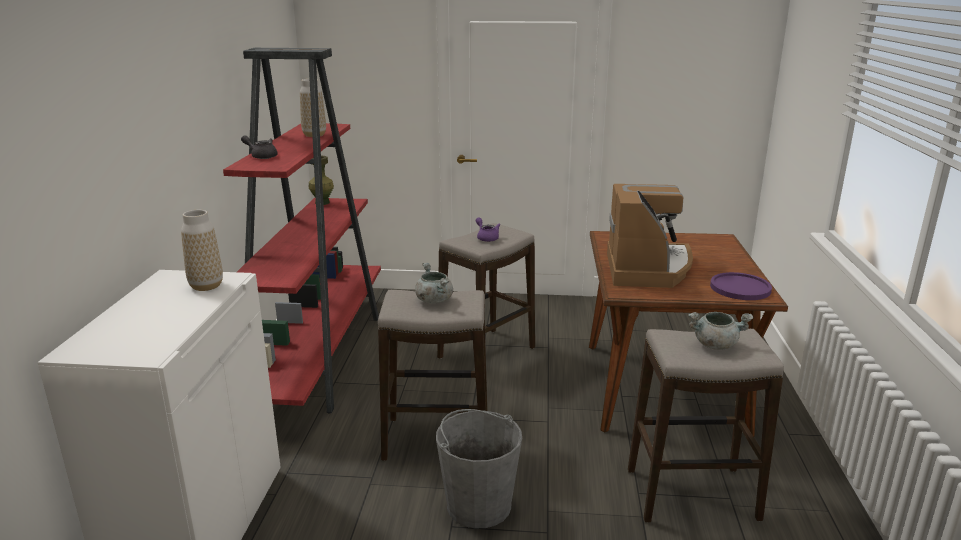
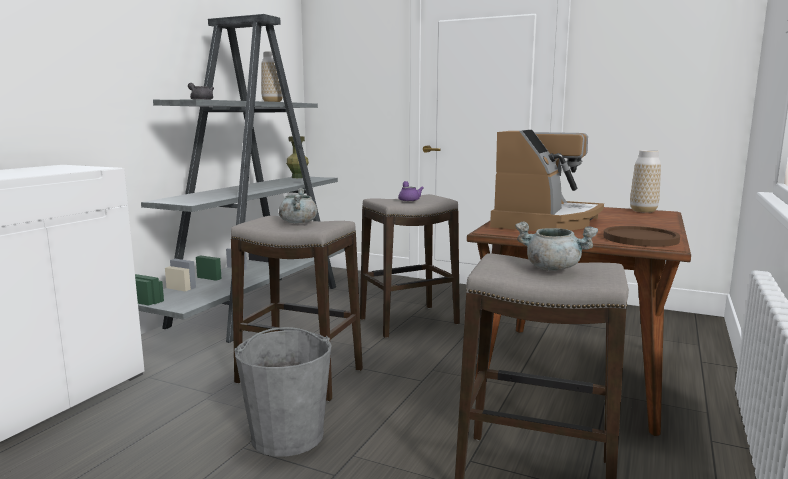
camera: 20 degrees right, 10 degrees down
(206, 286) = (71, 169): vase -> vase (643, 211)
(317, 356) = (260, 305): red bookcase -> grey bookcase
(740, 288) = (640, 238): purple plate -> brown plate

